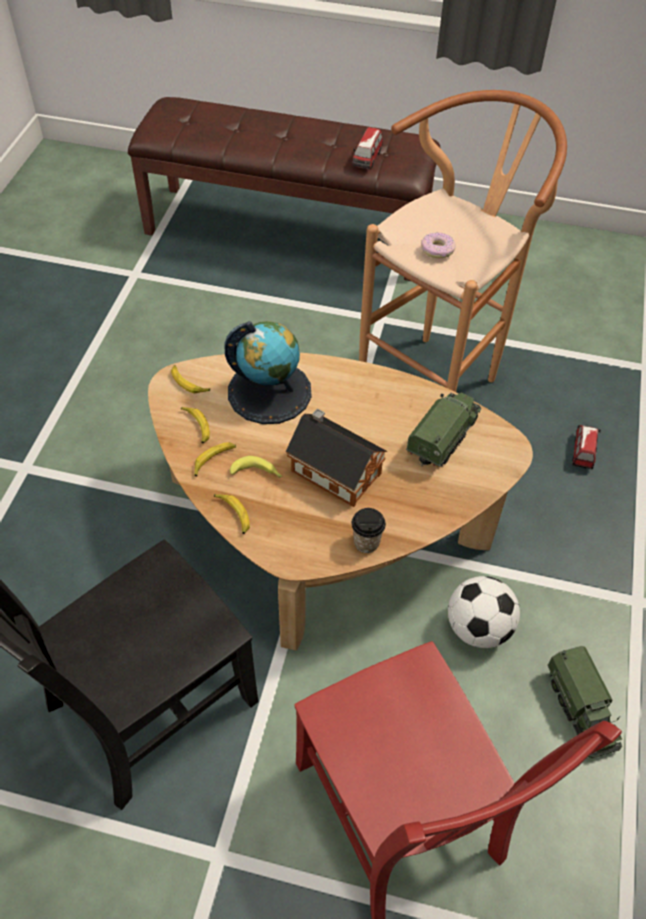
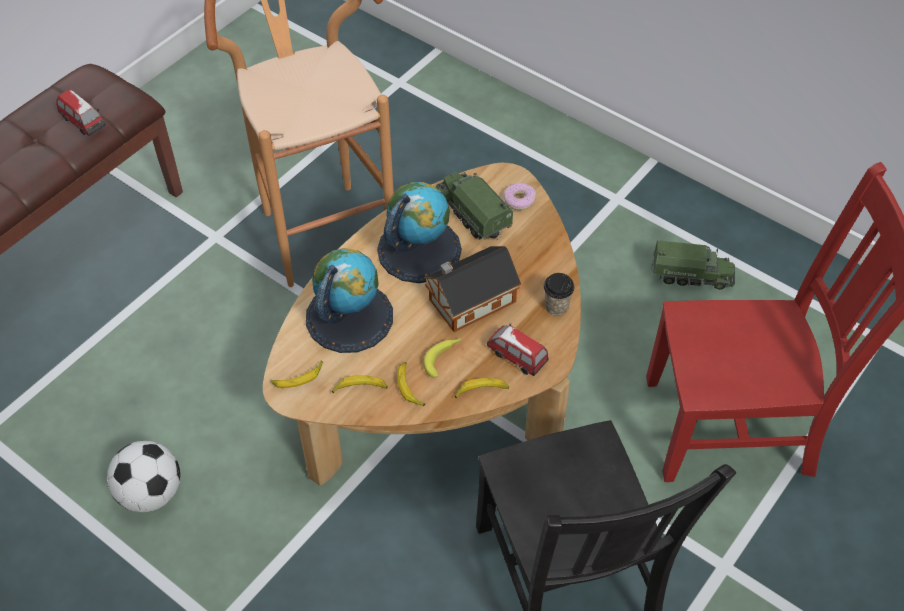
camera: 65 degrees left, 0 degrees up
(373, 412) = (419, 250): none -> globe
(437, 249) = (315, 106): donut -> donut (519, 200)
(478, 627) = (595, 308): football -> football (150, 493)
(582, 452) = (462, 164): toy car -> toy car (516, 357)

